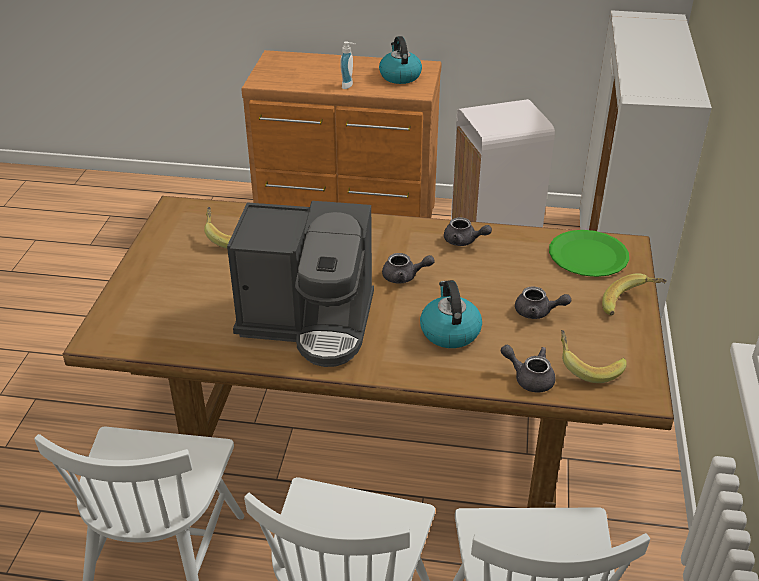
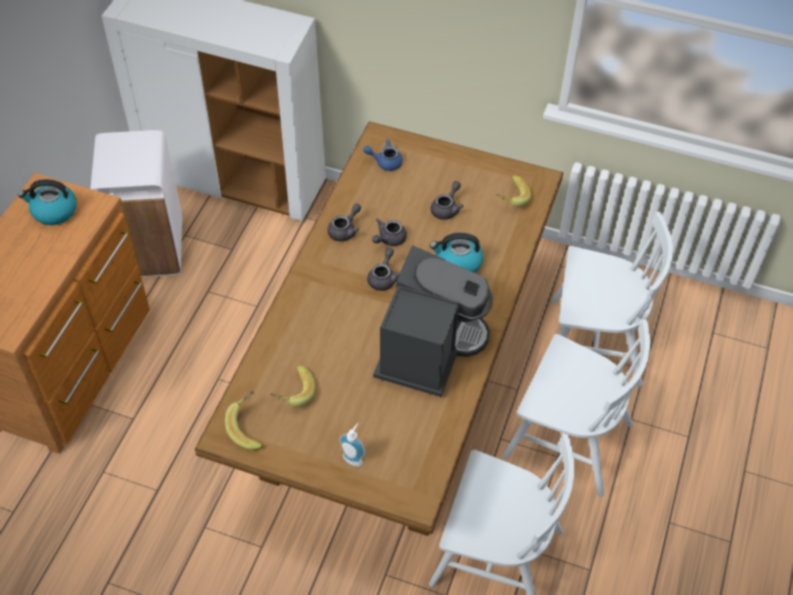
camera: 80 degrees left, 15 degrees up
(349, 85) = (56, 256): soap dispenser -> soap dispenser (354, 457)
(529, 378) = (515, 231): grey teapot -> grey teapot (389, 239)
(588, 255) = (385, 162): green plate -> blue teapot
(630, 305) = (450, 157): banana -> banana (250, 427)

